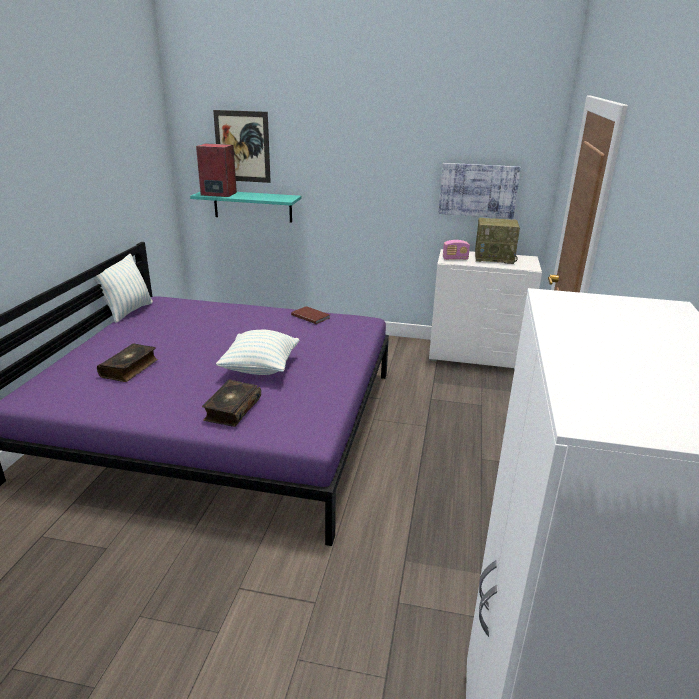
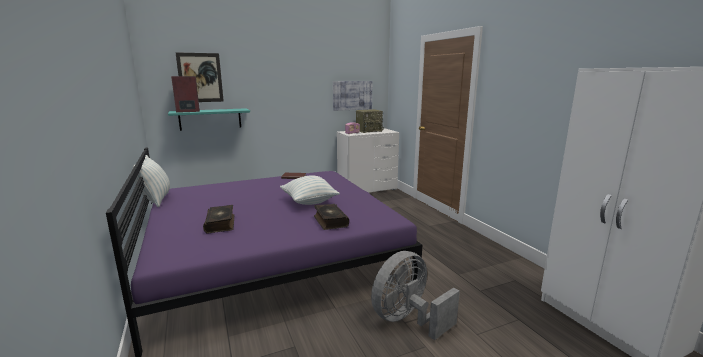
camera: 35 degrees left, 10 degrees down
(247, 586) = (408, 320): none -> grey fan

